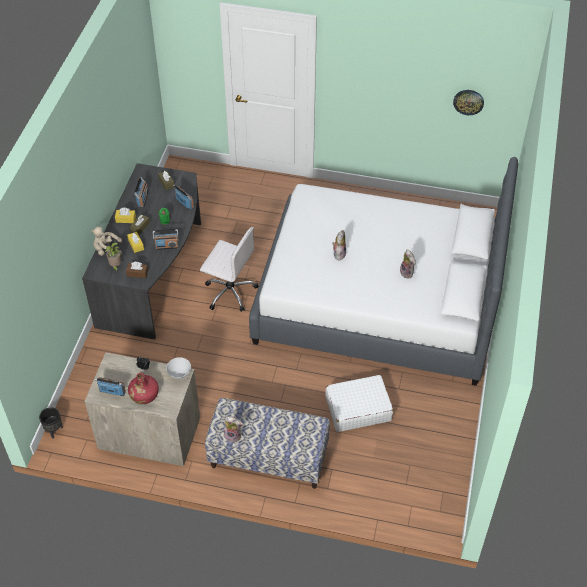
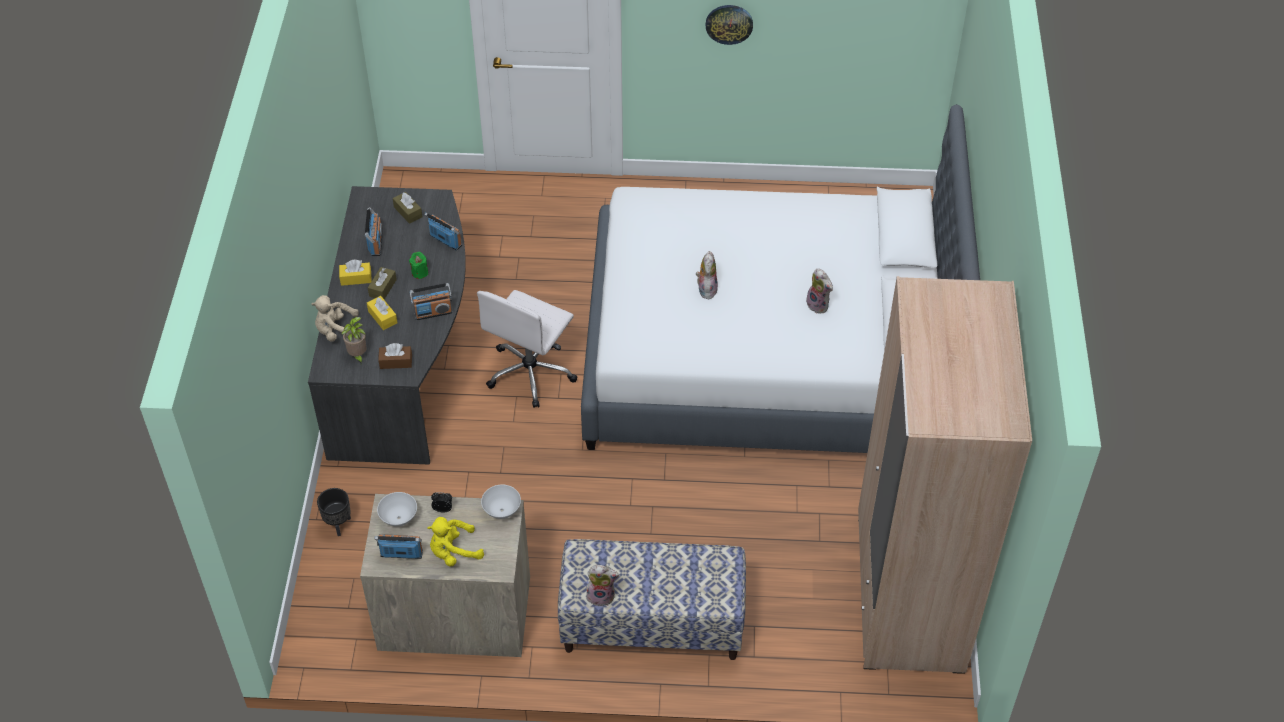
camera: 10 degrees left, 0 degrees up
(54, 430) = (299, 632): black planter -> black planter (338, 524)
(116, 369) = (398, 519): none -> white bowl
(144, 395) = (453, 552): red bottle -> yellow plush toy
(229, 292) = (531, 372): white office chair -> white office chair turned 105 degrees clockwise
(357, 409) = (773, 527): white suitcase -> none
(435, 464) = (909, 594): none -> beige wardrobe
(468, 102) = (866, 27): wall clock -> wall clock (729, 23)

